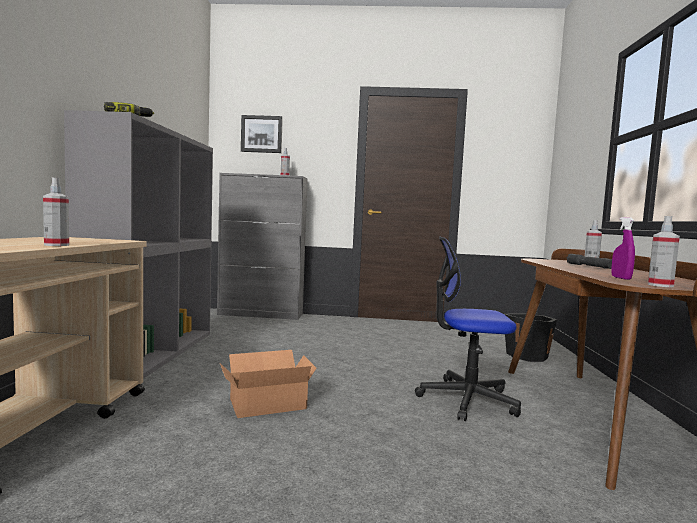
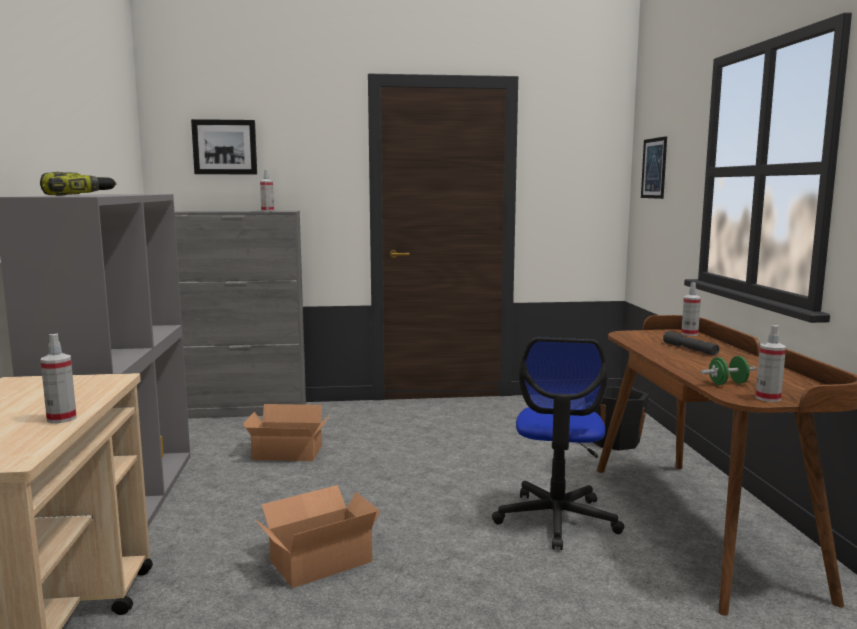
camera: 10 degrees left, 5 degrees up
(276, 339) = (288, 454): none -> cardboard box
(466, 399) = (557, 520): office chair -> office chair turned 75 degrees counterclockwise
(569, 152) = (654, 168): none -> picture
(621, 278) = (727, 383): purple spray bottle -> green dumbbell

